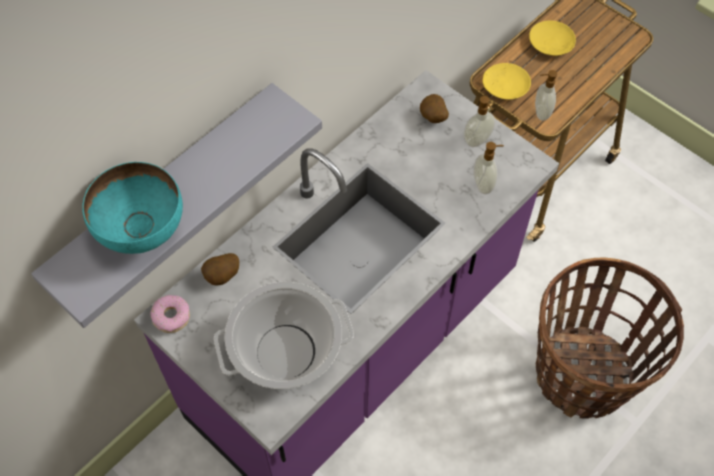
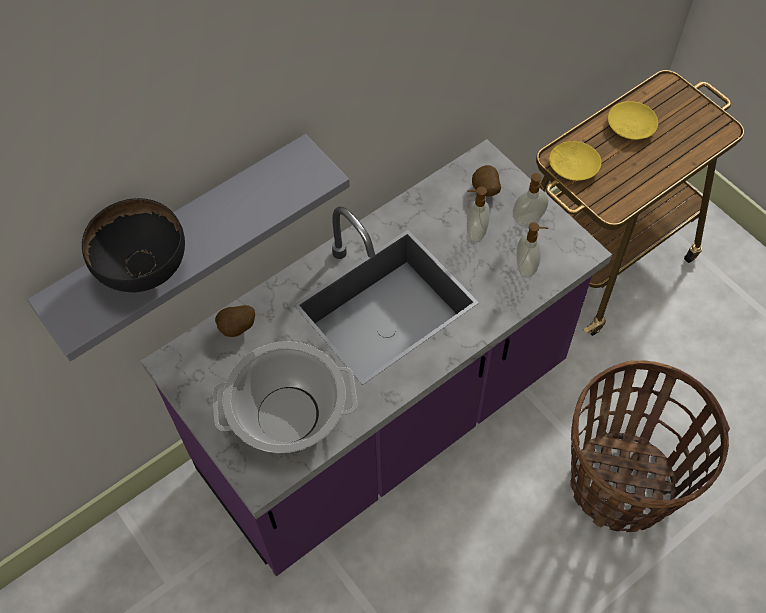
camera: 10 degrees right, 0 degrees up
(143, 232) = (145, 272): turquoise bowl -> black bowl
(171, 317) = (178, 363): donut -> none
(541, 112) = (607, 198): soap dispenser -> soap dispenser (475, 232)

